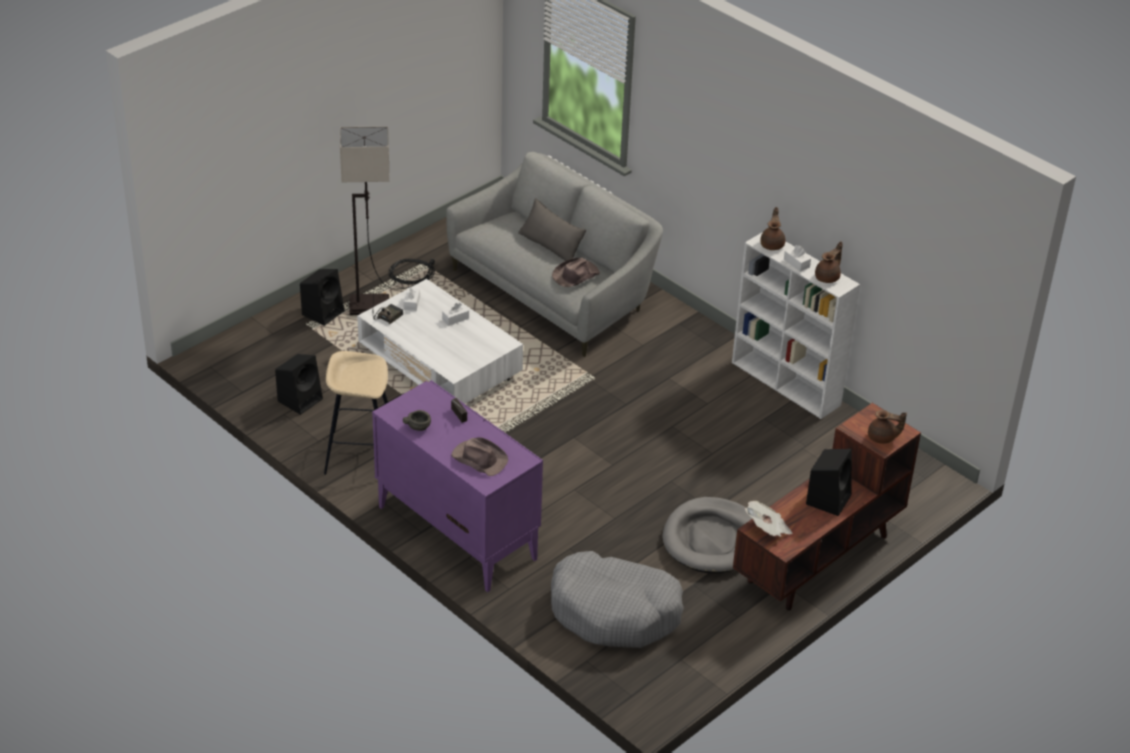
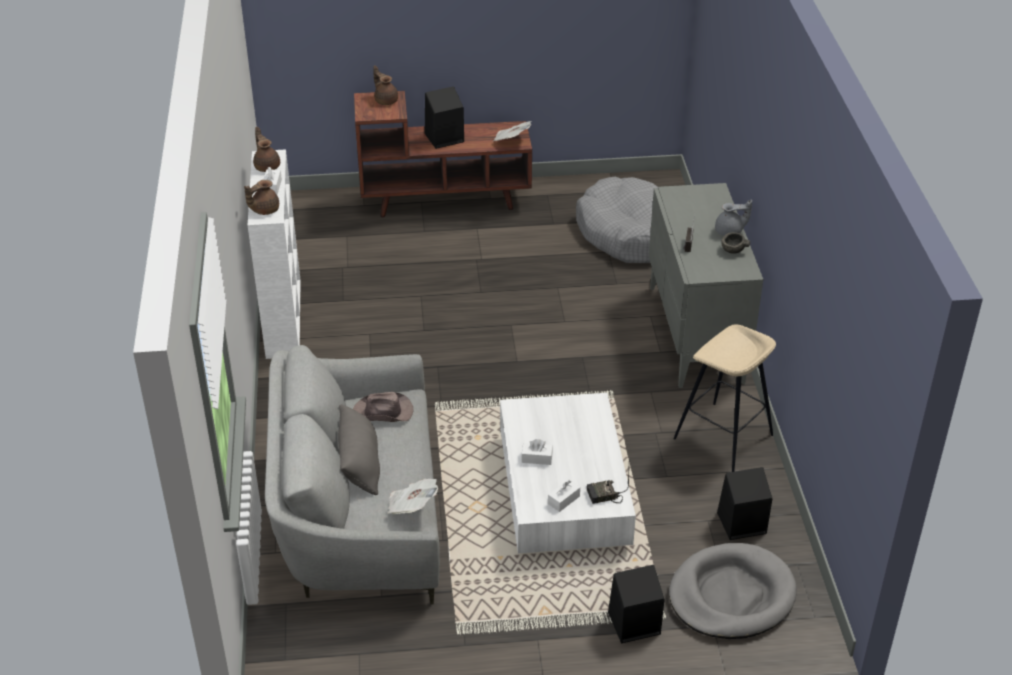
camera: 140 degrees left, 0 degrees up
(393, 288) = (524, 615): floor lamp -> none
(436, 444) = (730, 231): none -> grey teapot
(457, 532) = (695, 334): purple cabinet -> grey cabinet
(479, 458) = (704, 207): brown hat -> none
(490, 236) = (412, 506): none -> newspaper
(711, 539) = (503, 242): grey dog bed -> grey dog bed (731, 595)
(828, 277) = (267, 166): brown teapot -> brown teapot turned 75 degrees clockwise

